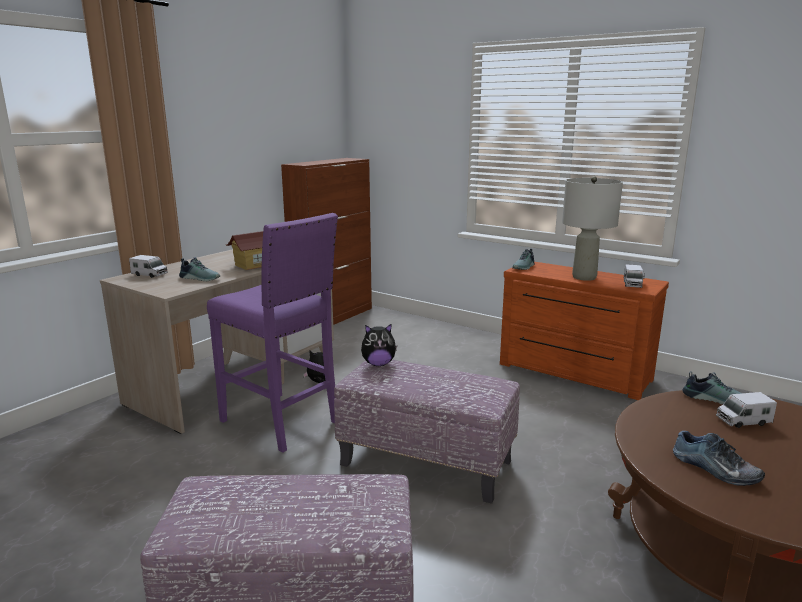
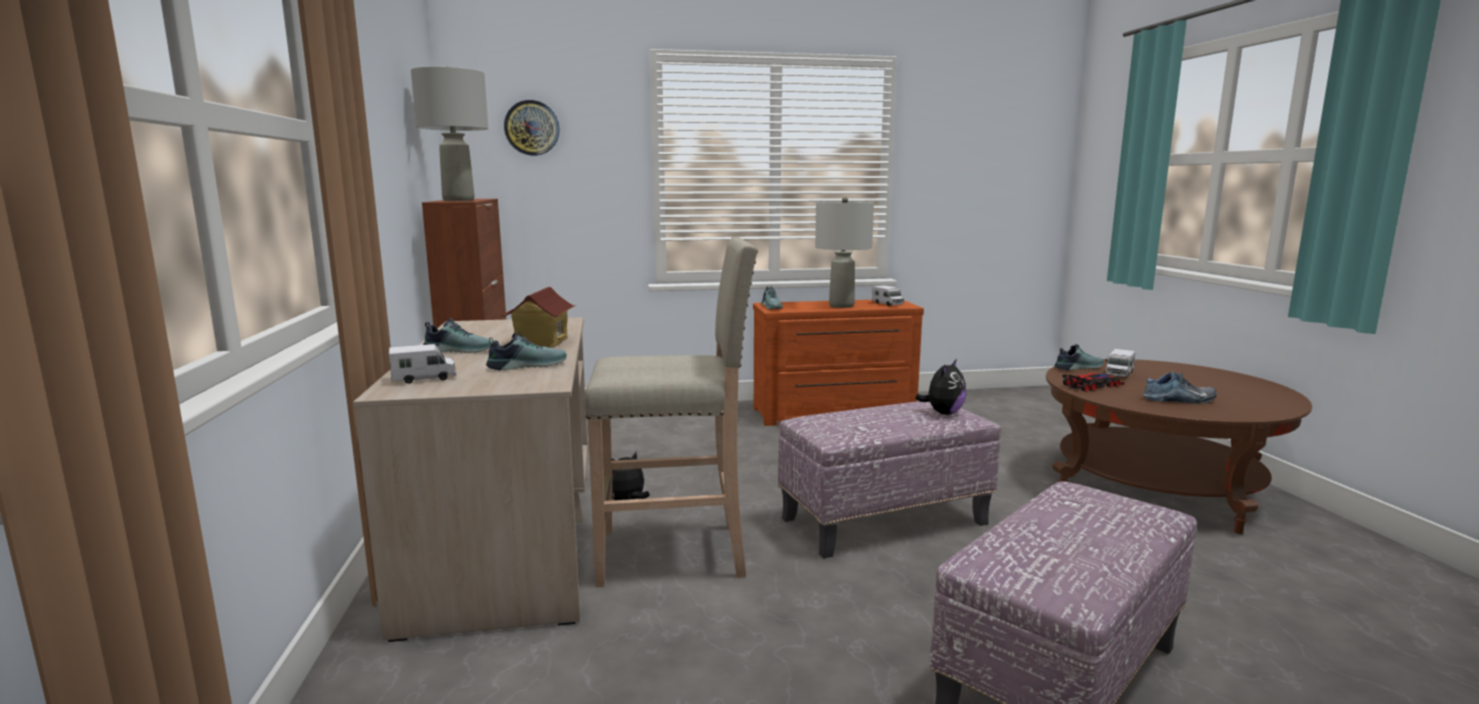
camera: 45 degrees left, 5 degrees down
(211, 261) = (460, 350): none -> shoe
(281, 422) = (675, 554): purple stool -> beige stool
(312, 162) = (459, 200): none -> grey table lamp
(378, 364) = (817, 420): plush toy -> plush toy (943, 413)
(395, 108) = (532, 128): none -> wall clock
(665, 420) = (1093, 386): none -> toy car

